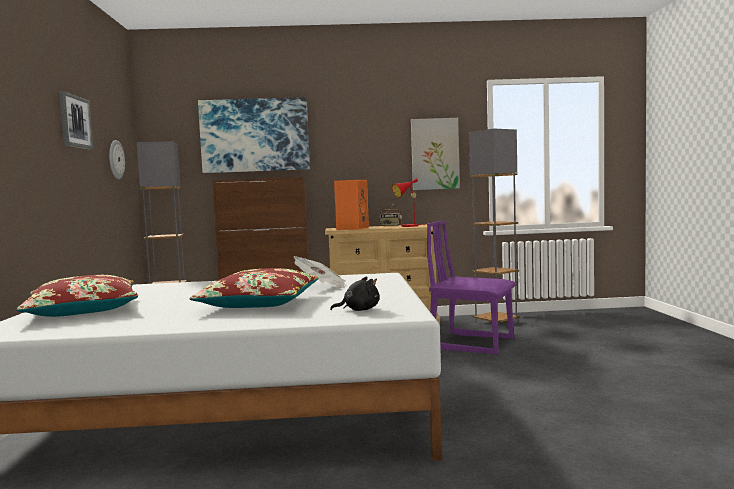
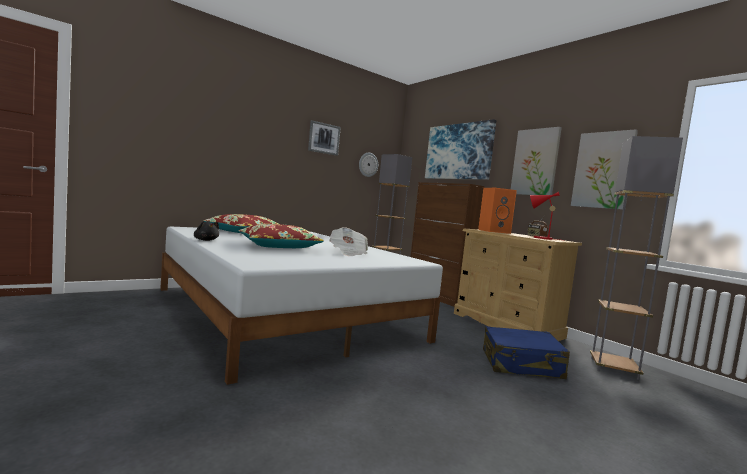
camera: 55 degrees right, 0 degrees up
(359, 310) = (267, 258): black plush toy -> black plush toy (205, 240)
(365, 147) = (535, 162): none -> picture
(472, 343) = (521, 364): purple chair -> blue suitcase

